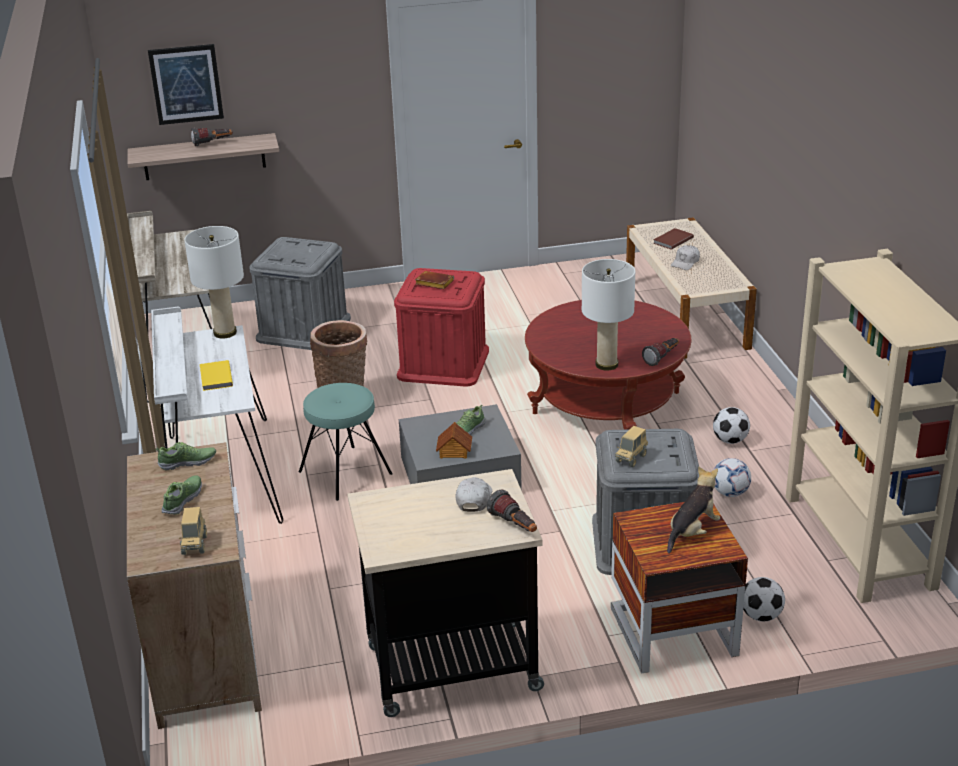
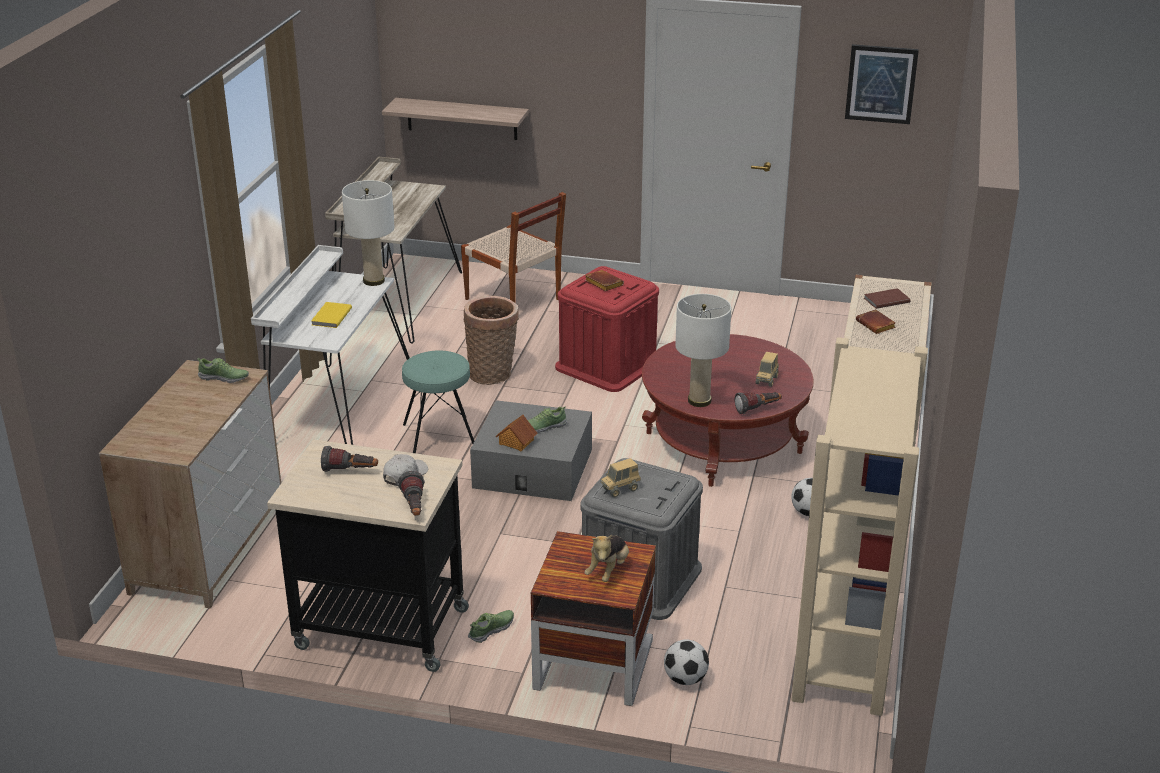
camera: 25 degrees right, 0 degrees up
(183, 500) = (192, 407): shoe -> shoe (491, 630)
(186, 84) = (452, 47): picture -> picture (881, 84)
(194, 545) = (167, 444): toy truck -> toy truck (766, 380)
(213, 143) = (467, 107): flashlight -> flashlight (350, 471)
(303, 328) = (514, 301): grey storage box -> chair
(685, 263) = (876, 325): white cap -> brown book
(692, 532) = (608, 570): plush toy -> plush toy turned 135 degrees clockwise
(730, 493) = (762, 561): football -> none

